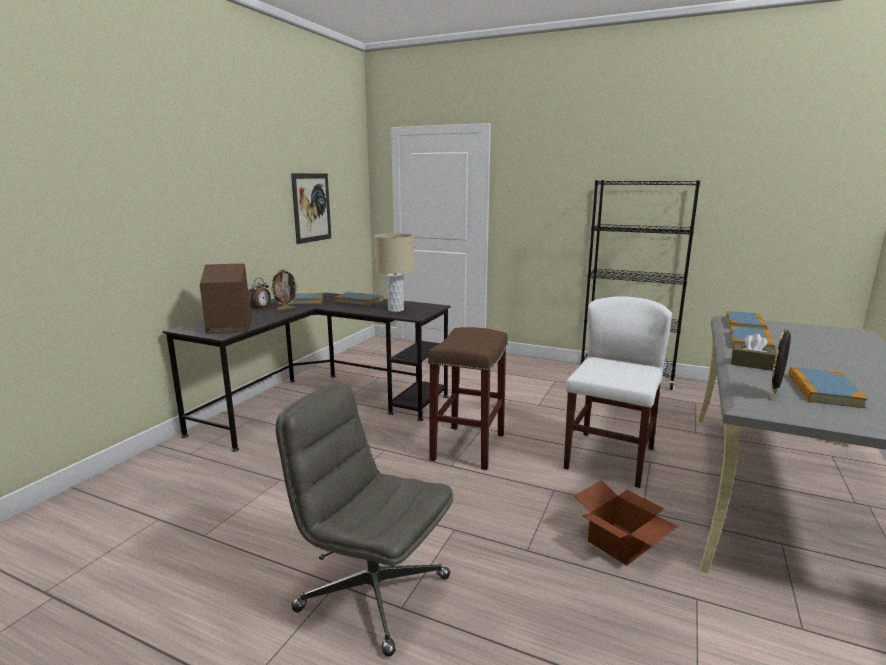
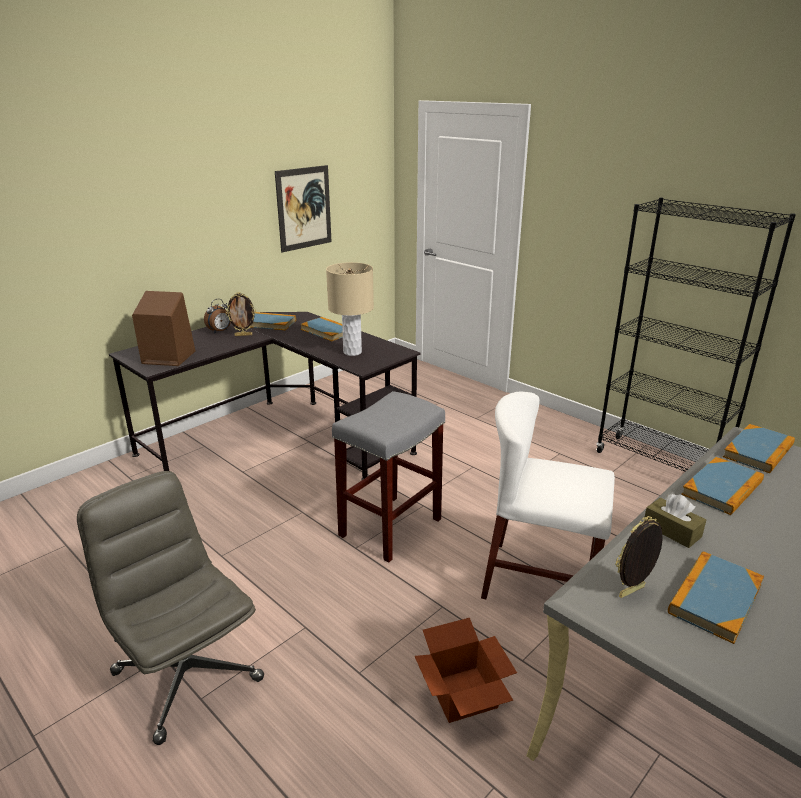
camera: 20 degrees right, 10 degrees up
(468, 447) = (390, 528): brown stool -> grey stool
(609, 458) = (540, 580): white chair -> white chair turned 120 degrees counterclockwise

